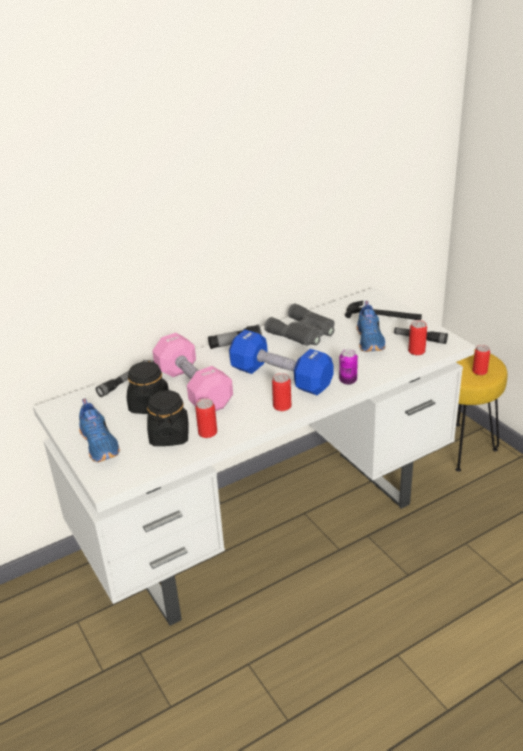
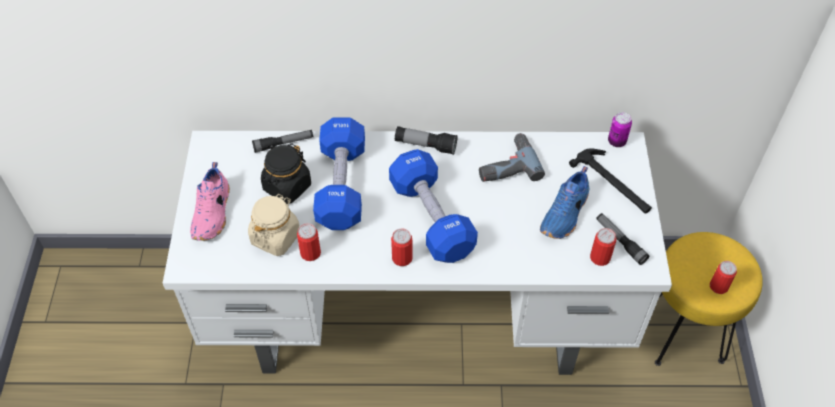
camera: 30 degrees right, 20 degrees up
(100, 444) = (213, 213): blue shoe -> pink shoe
(169, 436) = (275, 237): black jar -> beige jar
(193, 388) = (341, 186): pink dumbbell -> blue dumbbell
(303, 333) = (506, 164): grey binoculars -> power drill
(348, 381) = (492, 260): can -> can (616, 141)

